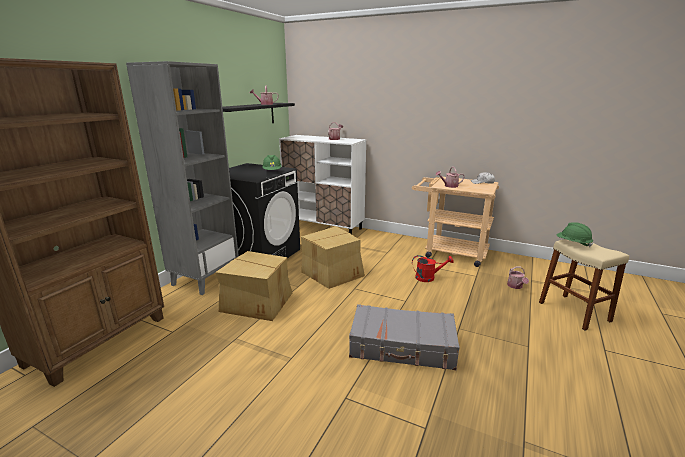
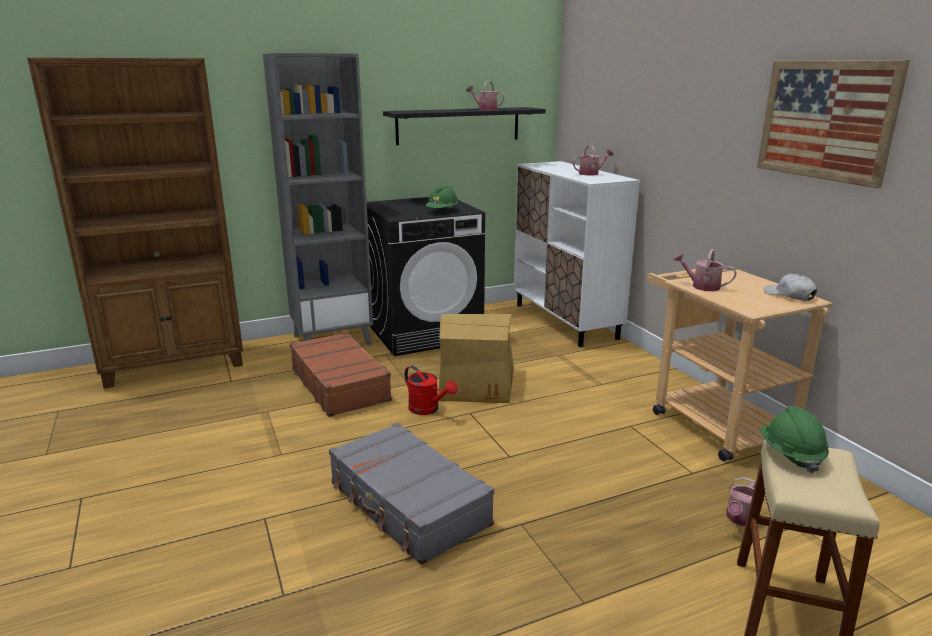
camera: 40 degrees right, 0 degrees up
(258, 302) = (340, 384): cardboard box -> brown suitcase
(428, 278) = (601, 442): red watering can -> red watering can (428, 409)
(485, 100) = (825, 120): none -> picture

